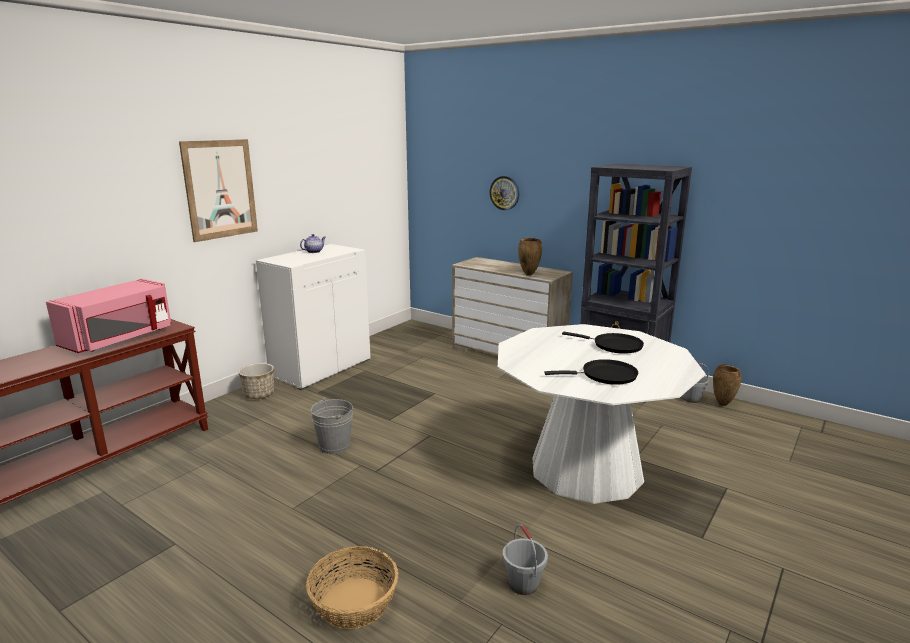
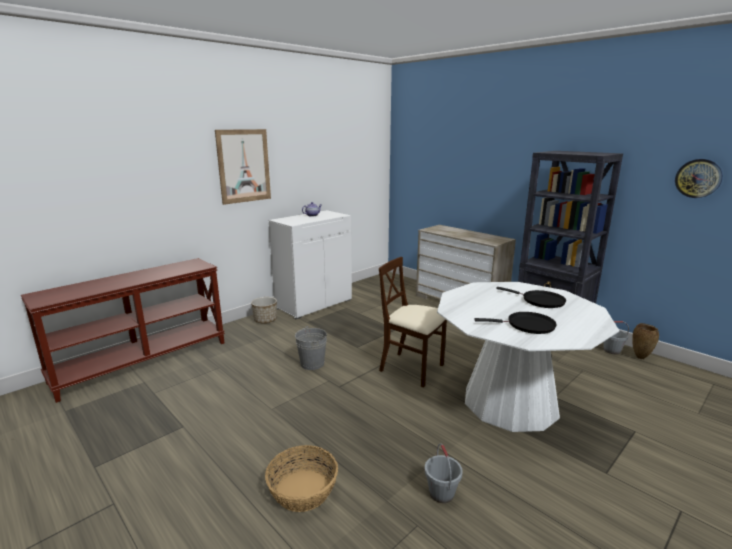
camera: 10 degrees right, 0 degrees up
(120, 338) = (163, 272): pink microwave -> none
(463, 440) = (412, 368): none -> beige chair
(504, 193) = (464, 174): wall clock -> wall clock (698, 178)
(528, 275) = (478, 240): brown vase -> none

